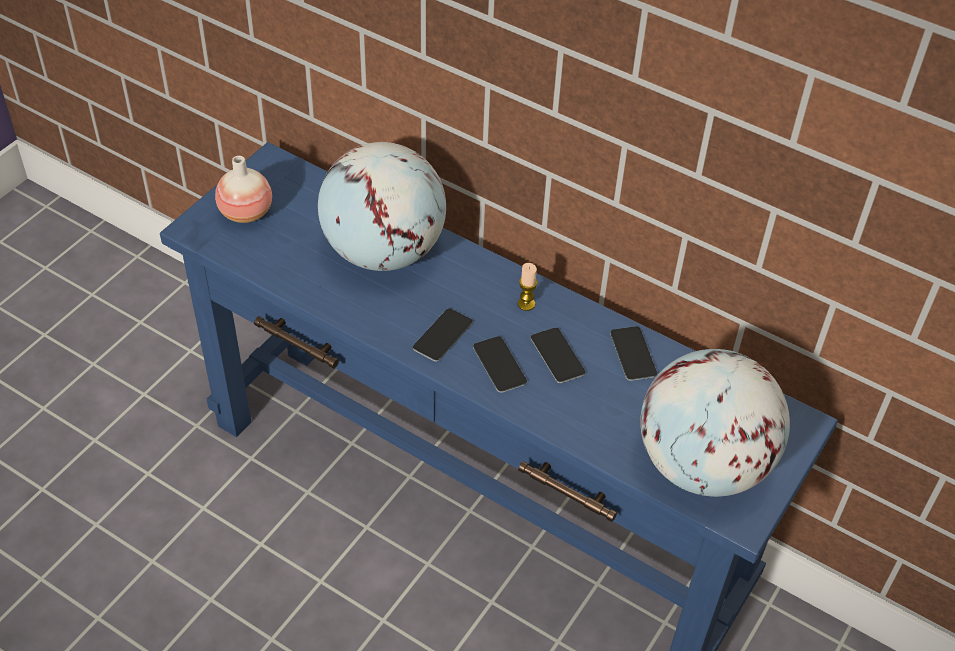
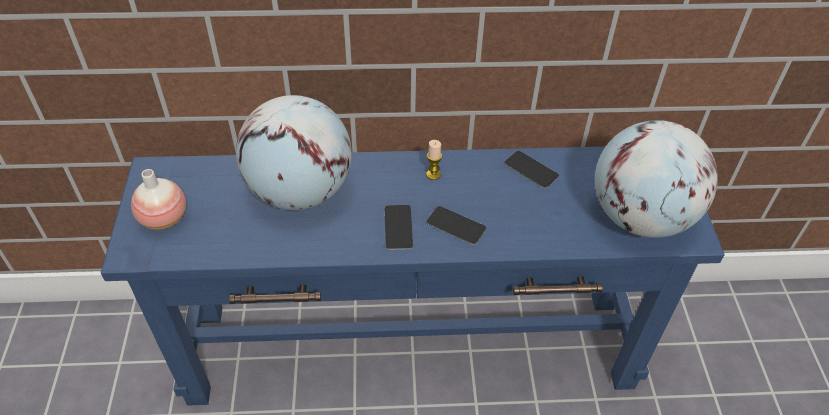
camera: 35 degrees left, 0 degrees up
(557, 356) = (487, 198): phone -> none

